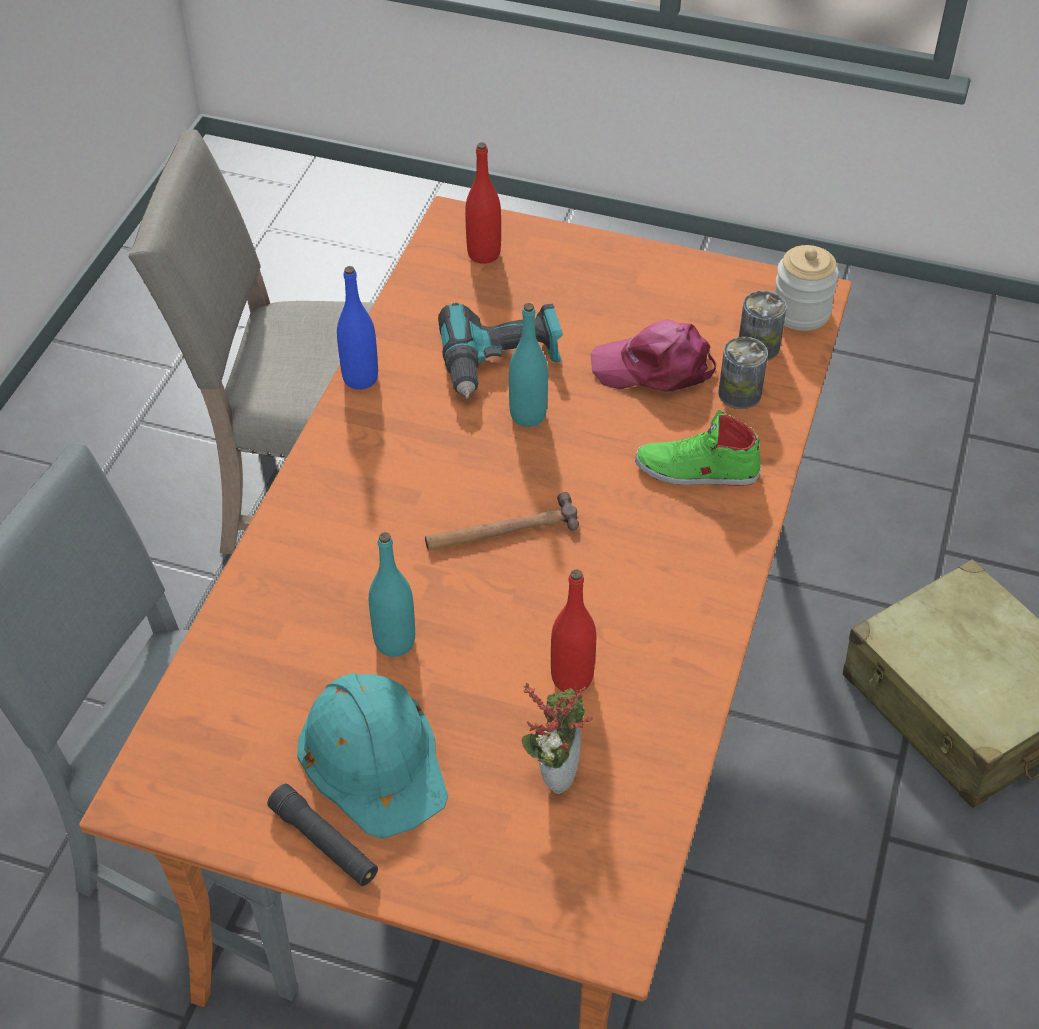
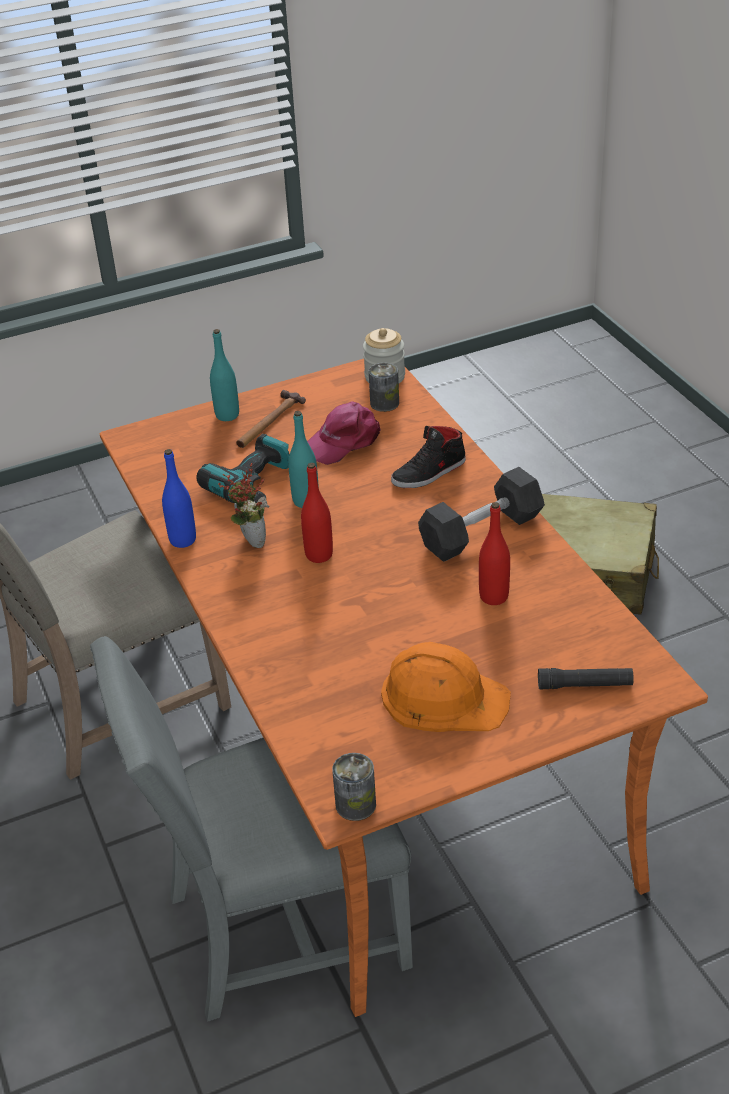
camera: 40 degrees left, 10 degrees down
(324, 843) = (472, 750): black flashlight -> black flashlight (585, 685)
(374, 756) = (443, 697): turquoise hard hat -> orange hard hat
(394, 642) = (380, 642): turquoise bottle -> turquoise bottle (227, 415)
(484, 254) = (171, 443): red bottle -> red bottle (319, 555)
(501, 530) = (366, 559): hammer -> hammer (268, 422)
(555, 770) = (541, 639): potted plant -> potted plant (249, 540)
(659, 587) = (481, 532): none -> grey dumbbell
(697, 471) = (429, 473): green shoe -> black shoe
(739, 393) = (404, 428): can -> can (355, 804)

